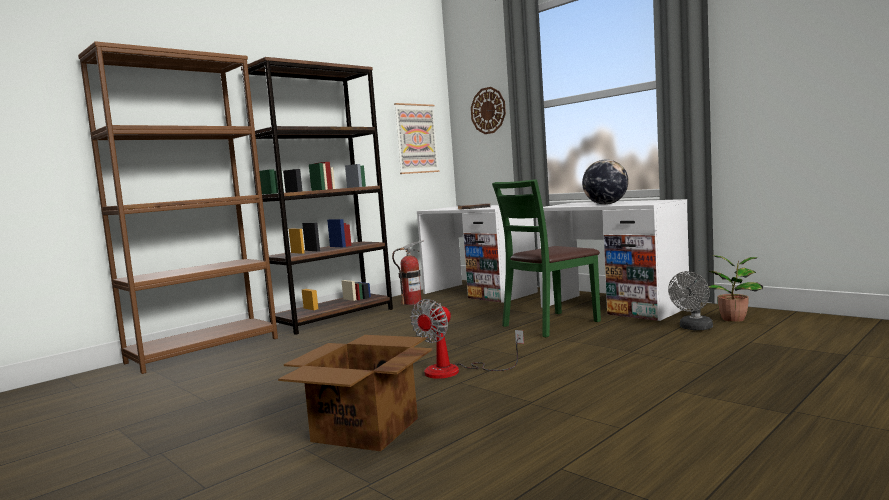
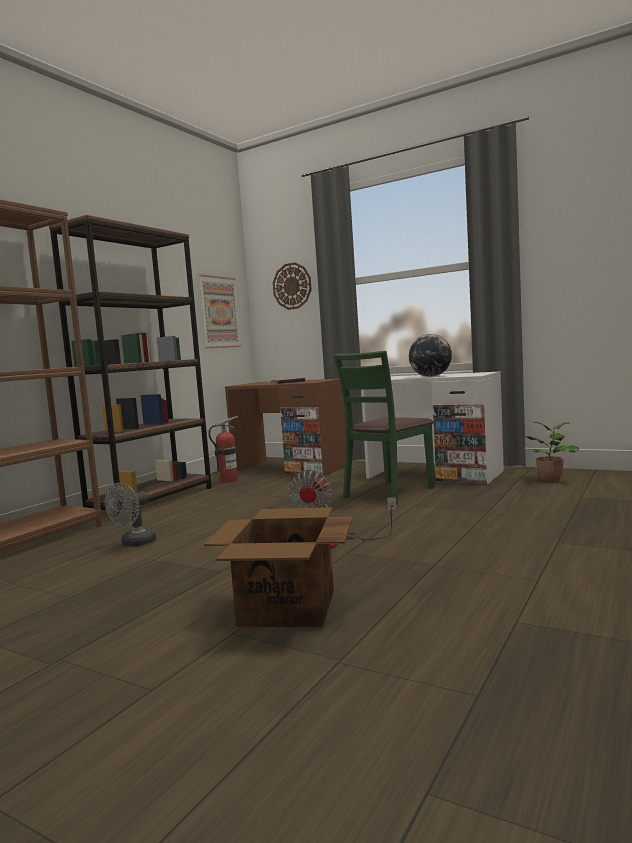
camera: 15 degrees left, 0 degrees up
(479, 293) = (291, 468): white desk -> brown desk
(693, 328) = (523, 488): grey fan -> grey fan (134, 543)

